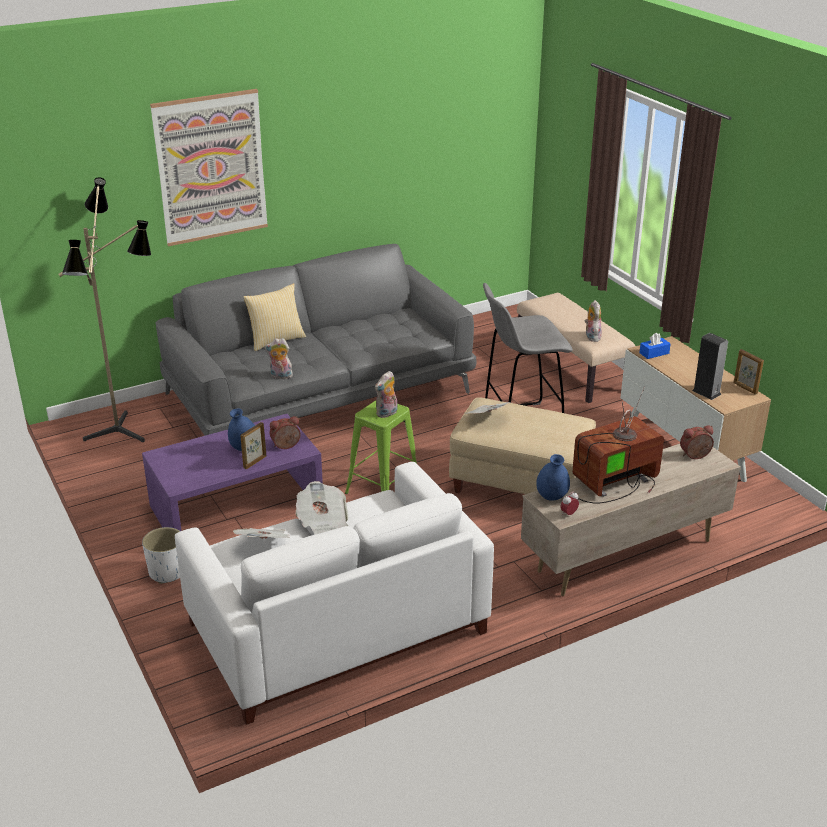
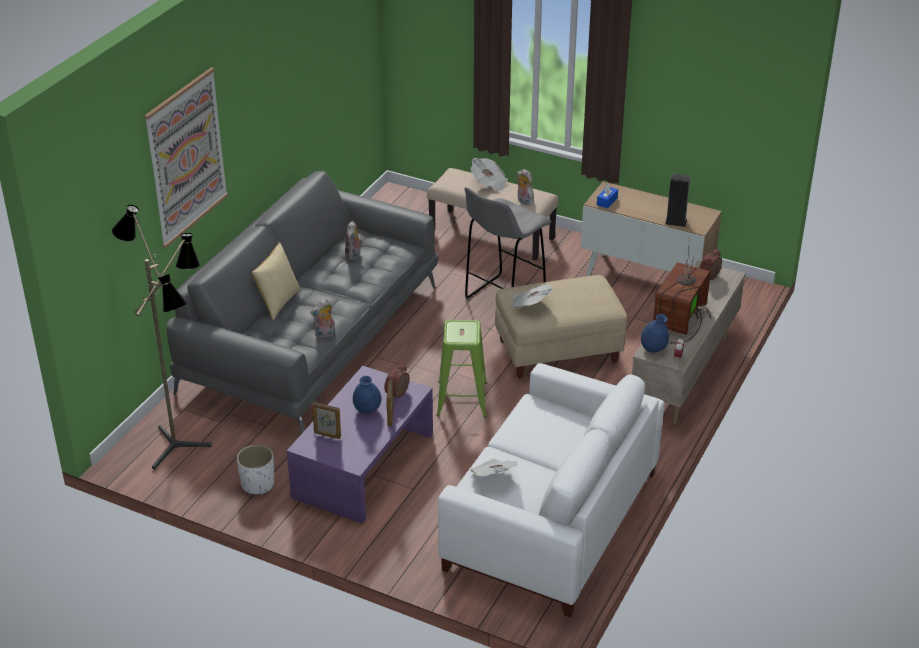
camera: 35 degrees left, 5 degrees up
(168, 572) = (376, 542): white planter -> white planter (258, 484)
(322, 523) = (513, 441): newspaper -> newspaper (489, 183)
(387, 413) = (468, 332): plush toy -> plush toy (354, 256)
(745, 388) = (697, 208): picture frame -> picture frame (327, 435)

